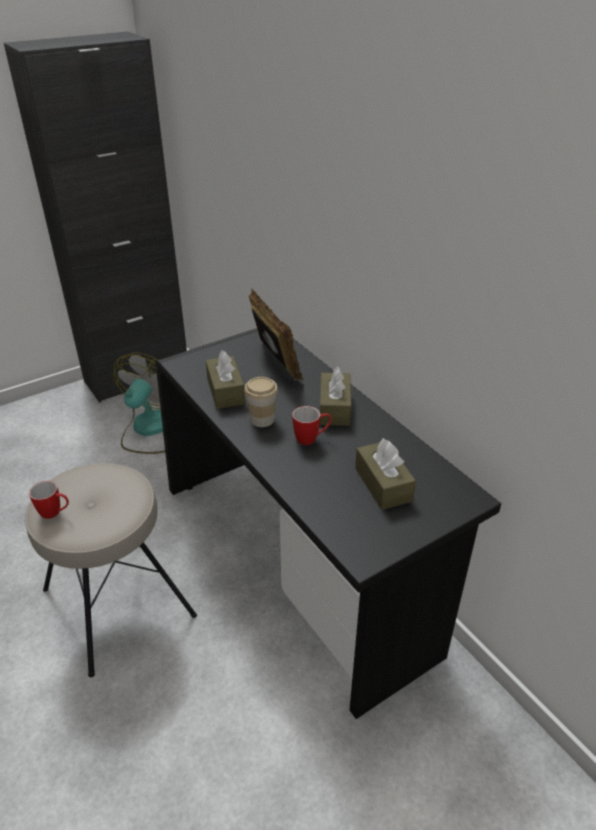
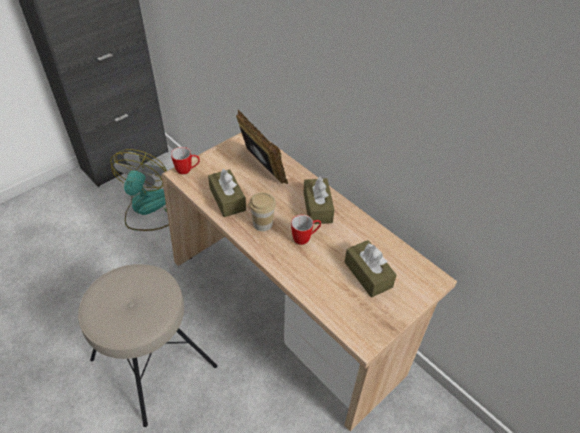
camera: 10 degrees left, 10 degrees up
(55, 513) = (104, 316): mug -> mug (187, 170)
(298, 565) = (286, 314): black desk -> beige desk

